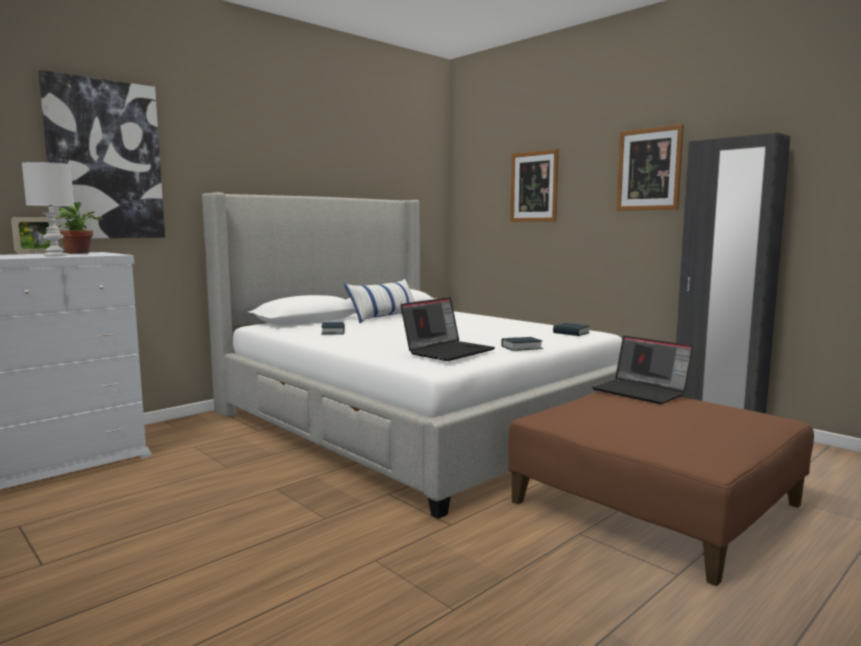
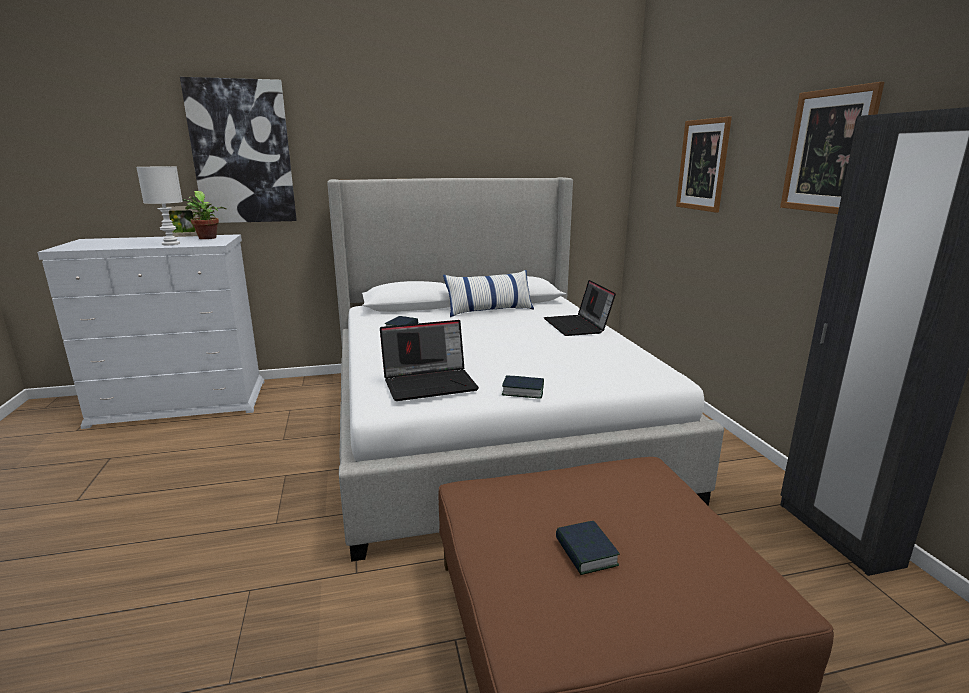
camera: 30 degrees right, 10 degrees up
(571, 333) = (632, 374): book -> book (586, 552)
(642, 391) = (641, 483): laptop -> laptop (578, 326)

